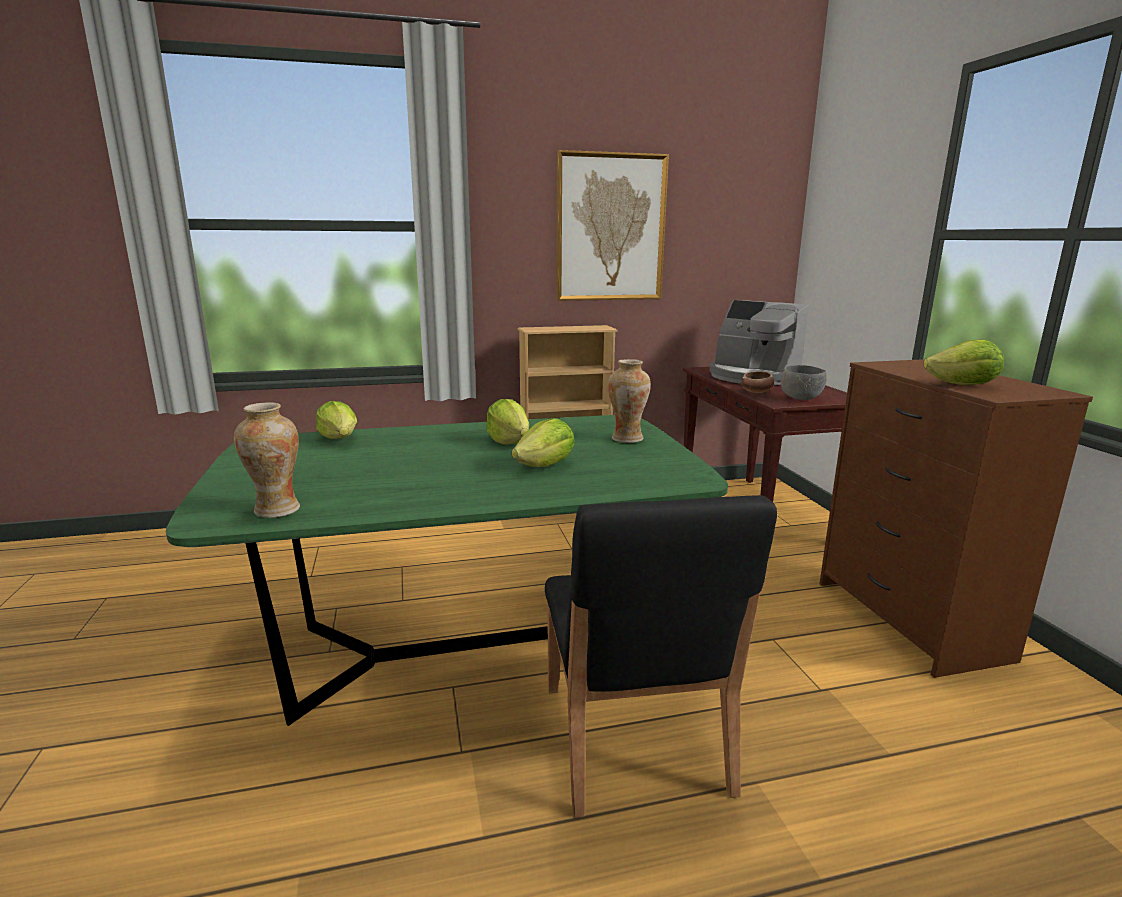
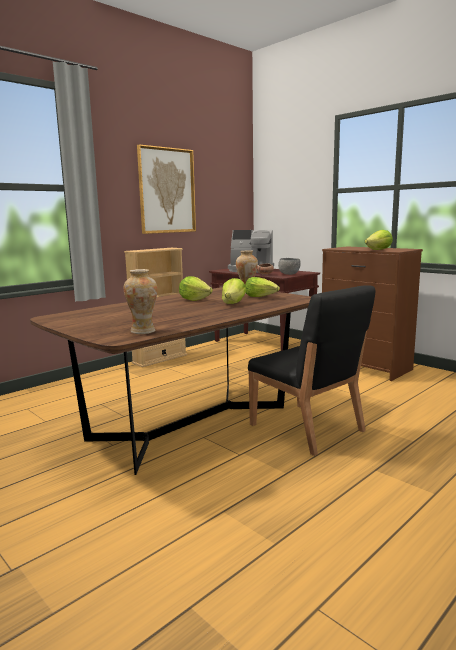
camera: 30 degrees left, 5 degrees down
(340, 439) = (97, 310): lettuce -> lettuce (261, 297)
(468, 650) = (191, 423): green dining table -> brown dining table

